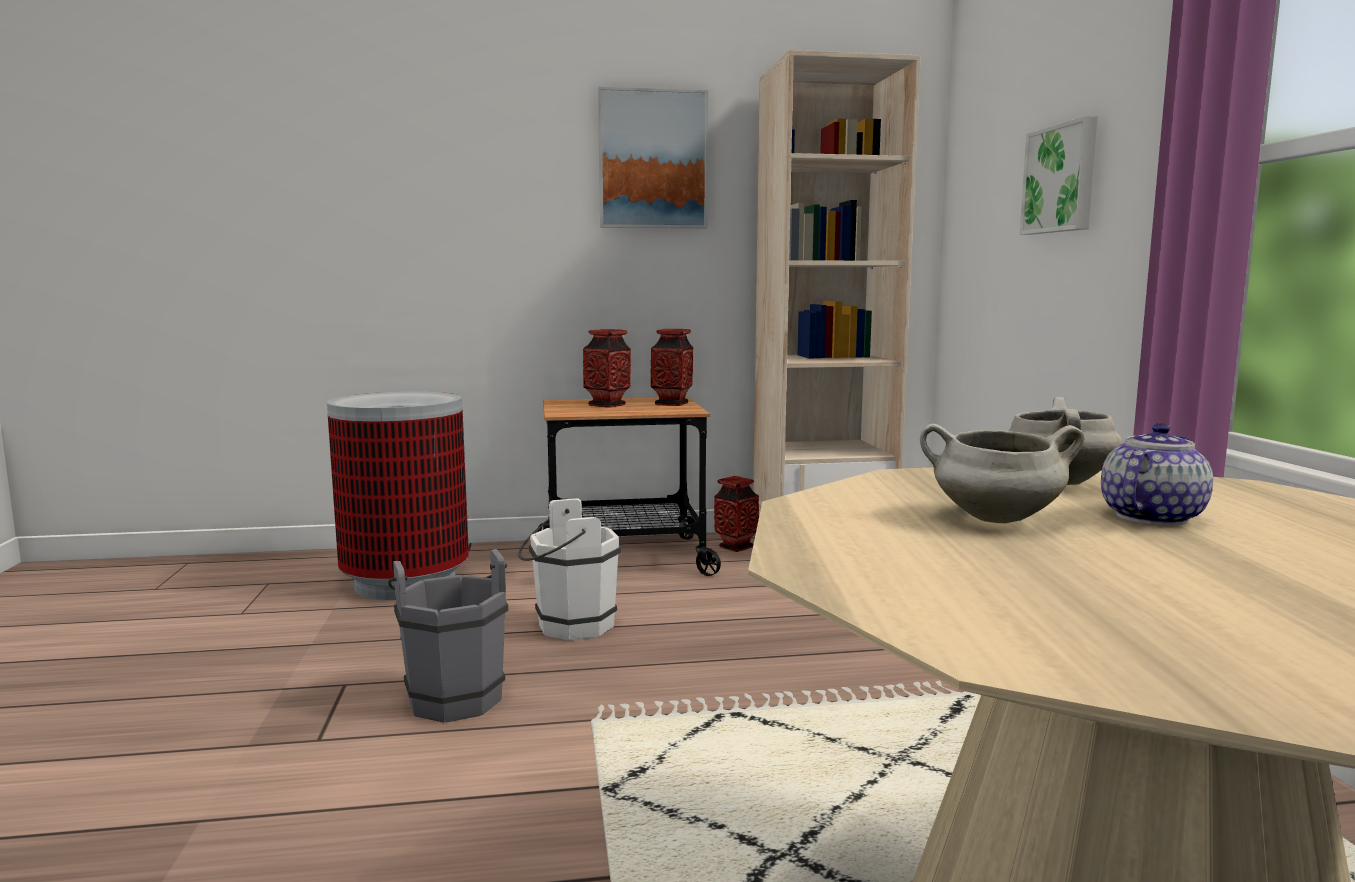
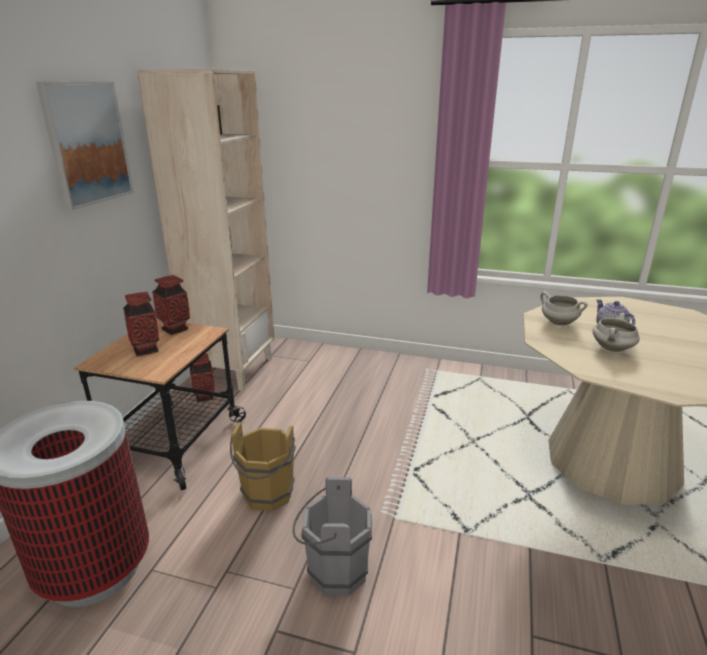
camera: 65 degrees left, 15 degrees up
(569, 626) = (267, 497): white bucket -> brown bucket
(1061, 179) = (344, 153): picture -> none

